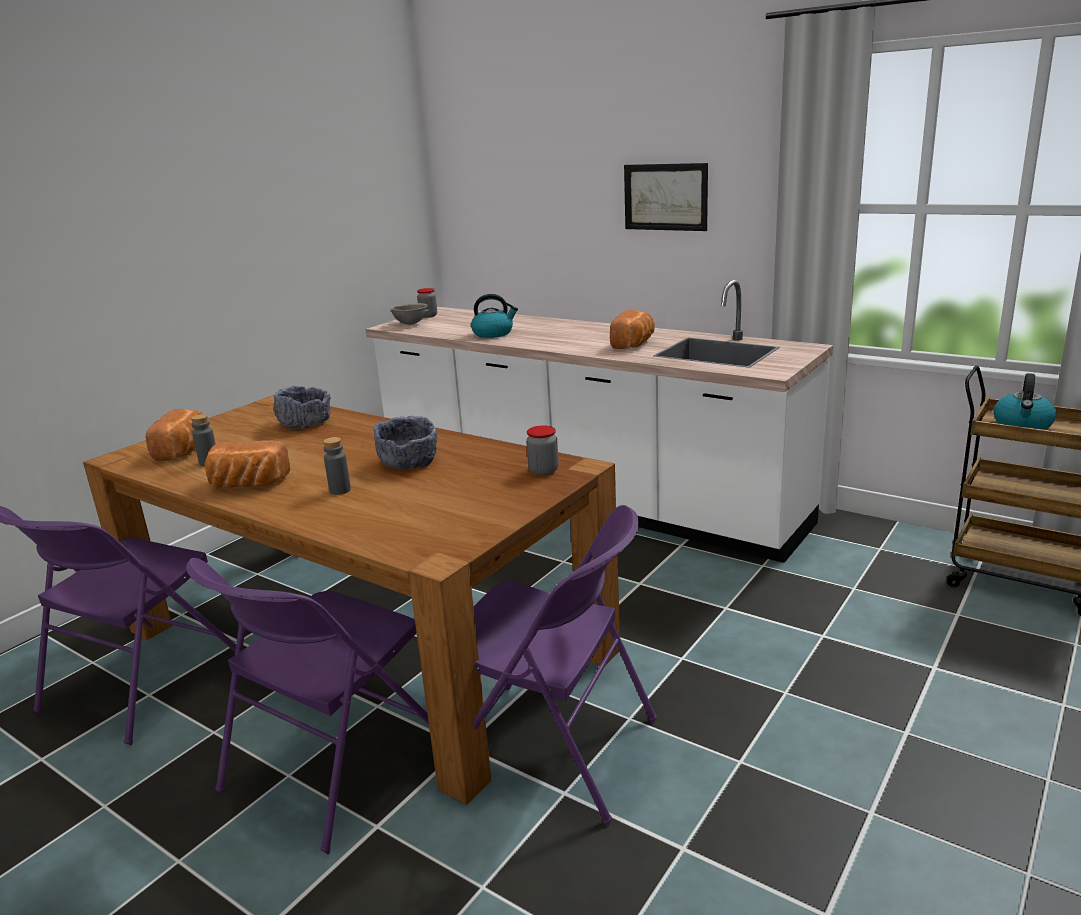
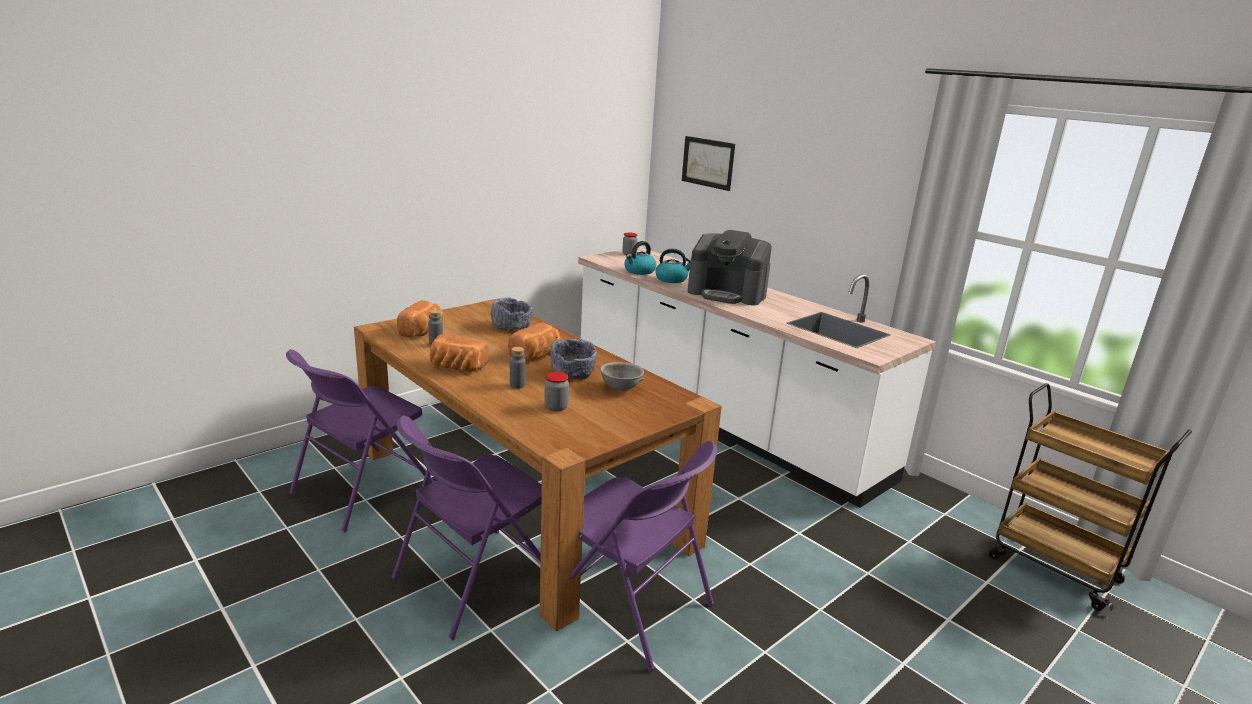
camera: 10 degrees right, 0 degrees up
(410, 324) = (613, 259): grey bowl -> grey bowl (620, 388)
(543, 471) = (666, 401): jar -> jar (556, 407)
(568, 337) = (727, 293): none -> coffee machine
(634, 344) = (776, 309): bread -> bread (537, 356)
(665, 197) = (827, 196): picture -> picture (708, 162)
(1022, 425) = (1074, 440): kettle -> kettle (639, 271)

